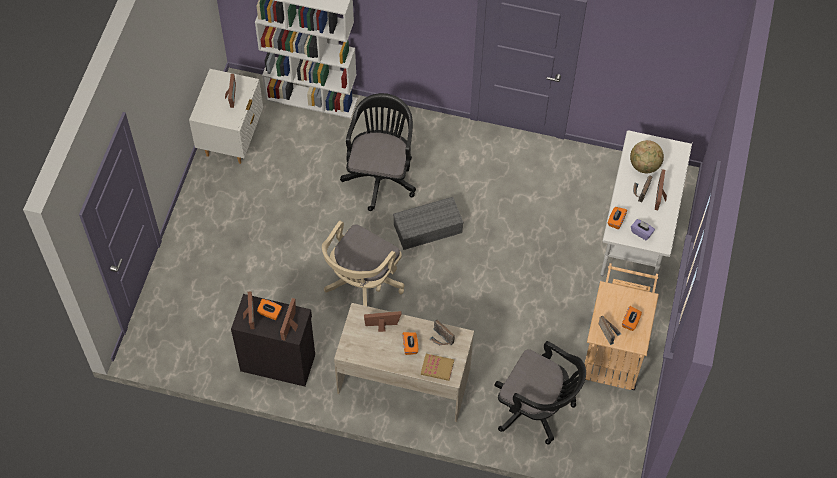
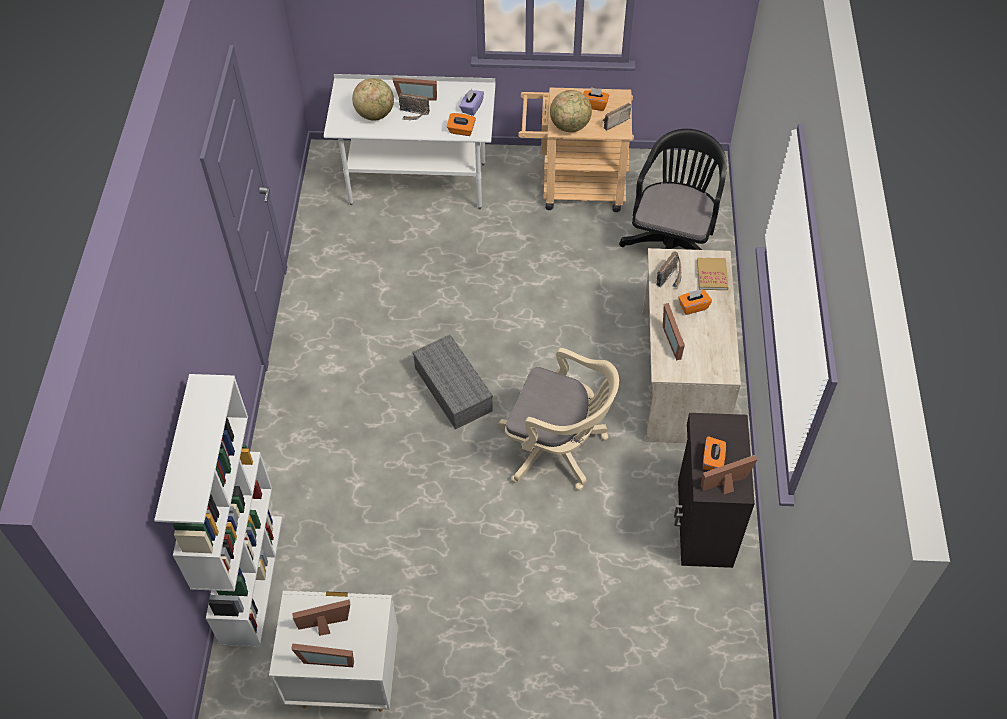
camera: 100 degrees left, 5 degrees down
(292, 325) = (722, 429): picture frame -> picture frame (327, 657)
(381, 175) = (377, 459): black office chair -> none
(608, 298) = (570, 126): none -> globe

